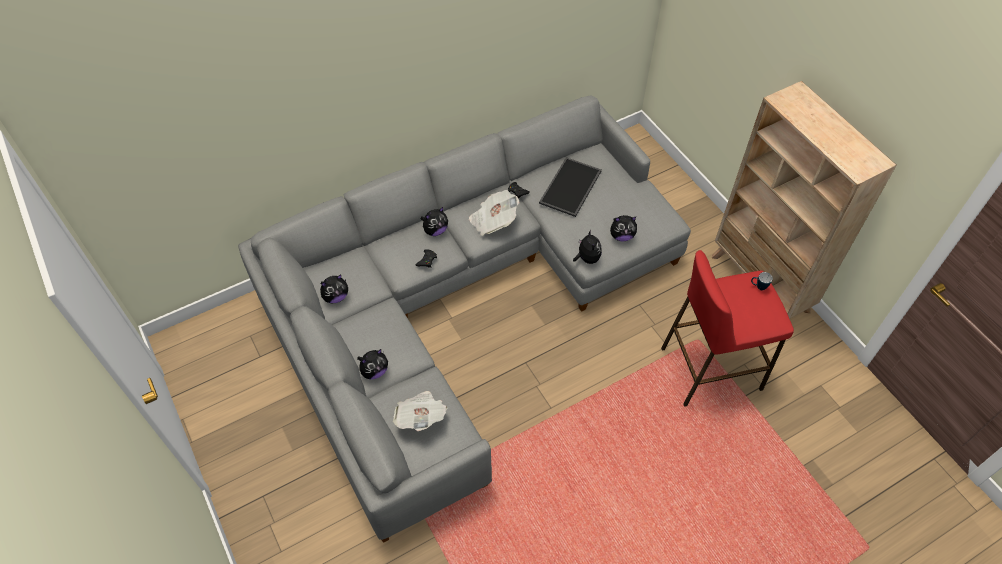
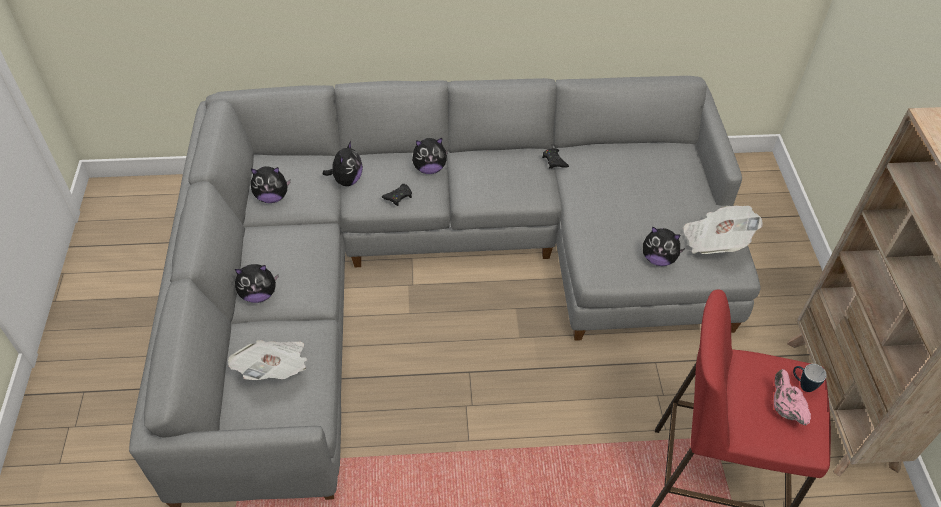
camera: 25 degrees right, 5 degrees down
(493, 221) = (504, 182): newspaper -> newspaper (715, 241)
(571, 188) = (623, 179): tray -> none
(587, 258) = (597, 268): plush toy -> plush toy (346, 180)
(756, 306) = (784, 408): none -> pink teapot

